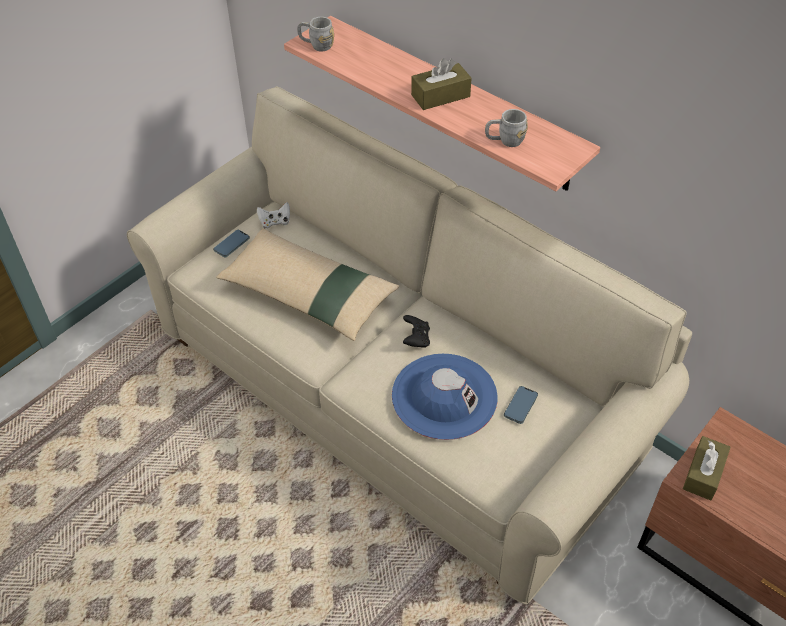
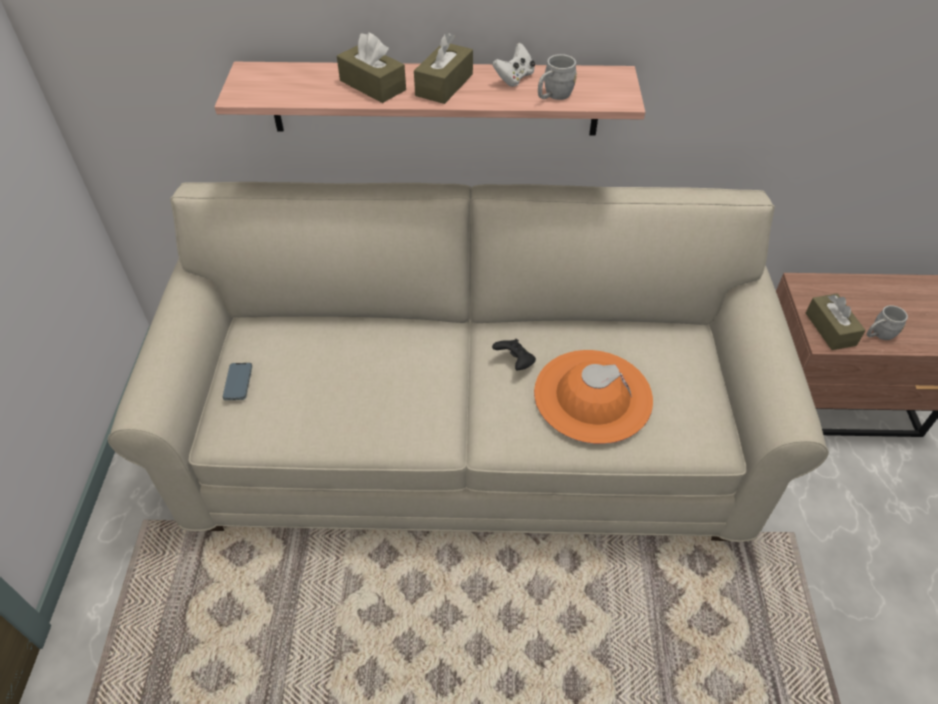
camera: 40 degrees left, 0 degrees up
(275, 222) = (263, 335): white game controller -> white game controller (514, 78)
(308, 294) = (371, 383): beige pillow -> none
(316, 45) = (255, 93): grey mug -> grey mug (878, 335)
(394, 74) = (372, 85): none -> brown tissue box
(444, 396) = (592, 396): blue hat -> orange hat
(520, 406) = (659, 363): phone -> none

